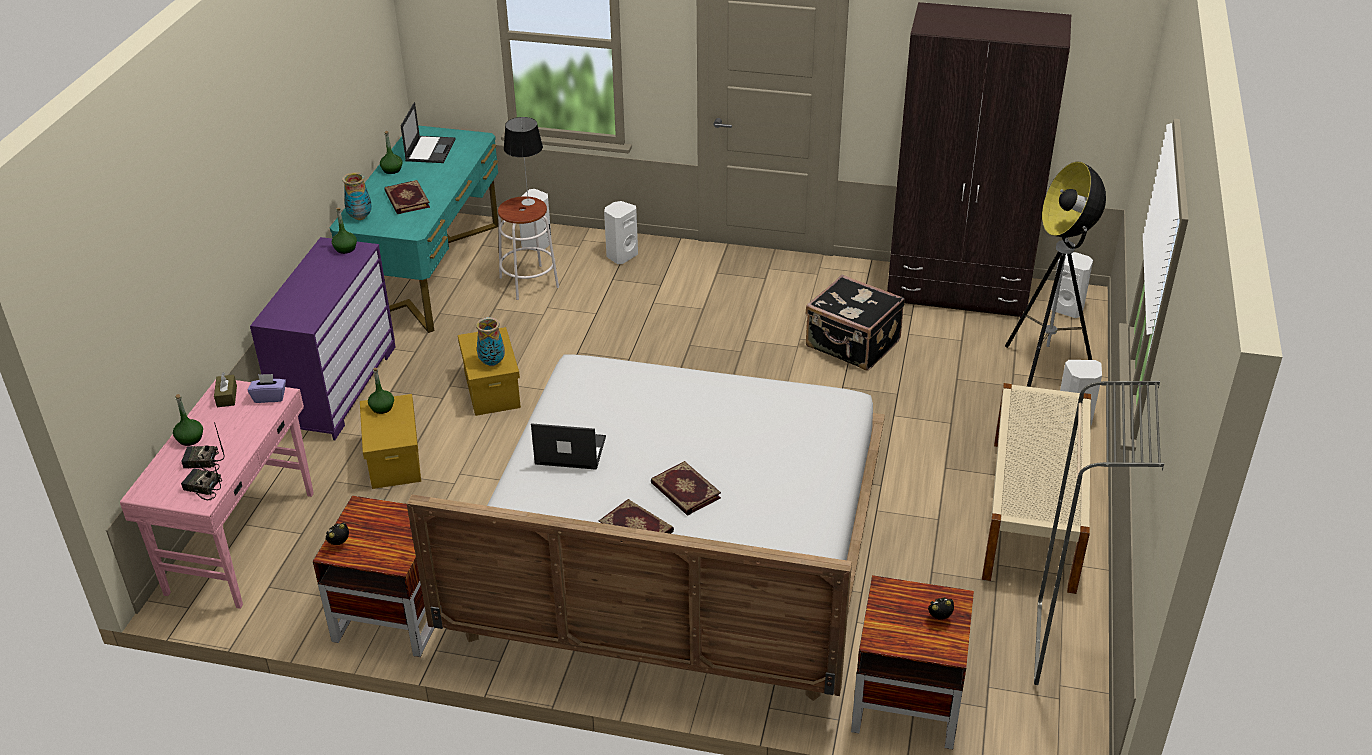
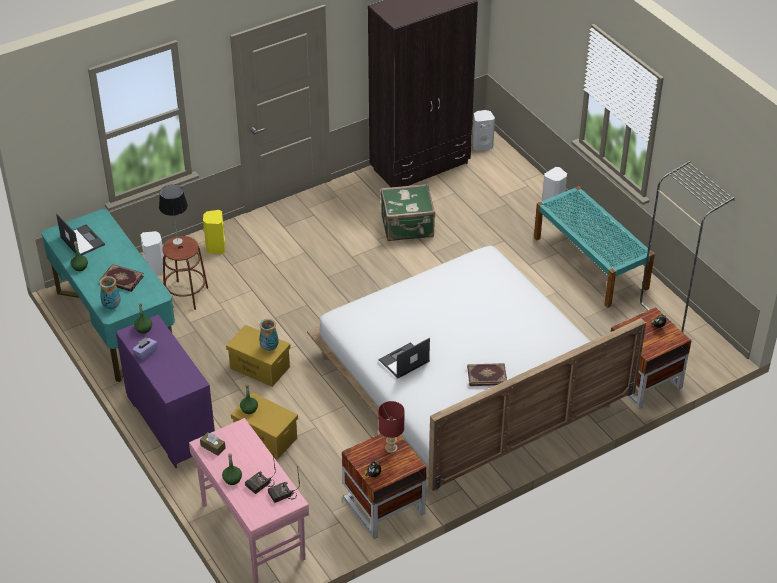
camera: 45 degrees left, 5 degrees up
(269, 397) = (237, 432): purple tissue box -> purple tissue box (145, 353)
(402, 529) = (391, 449): none -> red table lamp
(529, 282) = (186, 295): white stool -> brown stool
(621, 255) = (215, 247): white speaker -> yellow speaker
(684, 491) = (482, 344): book -> none
(852, 345) = (408, 227): black suitcase -> green suitcase
(1034, 513) = (590, 263): beige bench -> turquoise bench
(1044, 369) = (510, 186): floor lamp -> none

